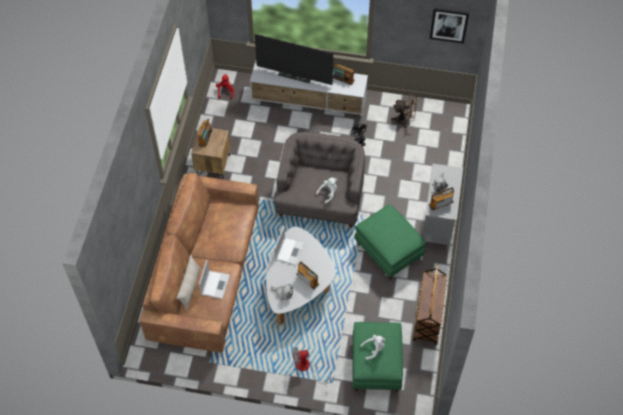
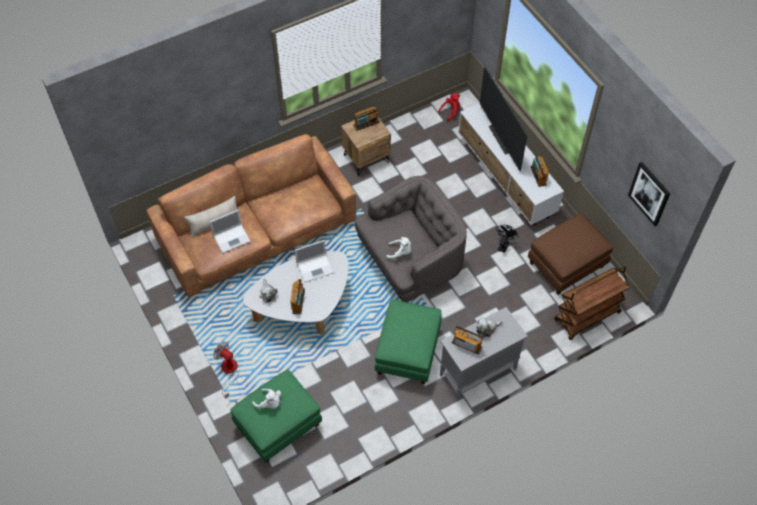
camera: 50 degrees right, 0 degrees up
(404, 120) = (566, 264): brown fan -> brown ottoman
(428, 319) = (365, 435): brown cart -> brown cart (587, 317)

